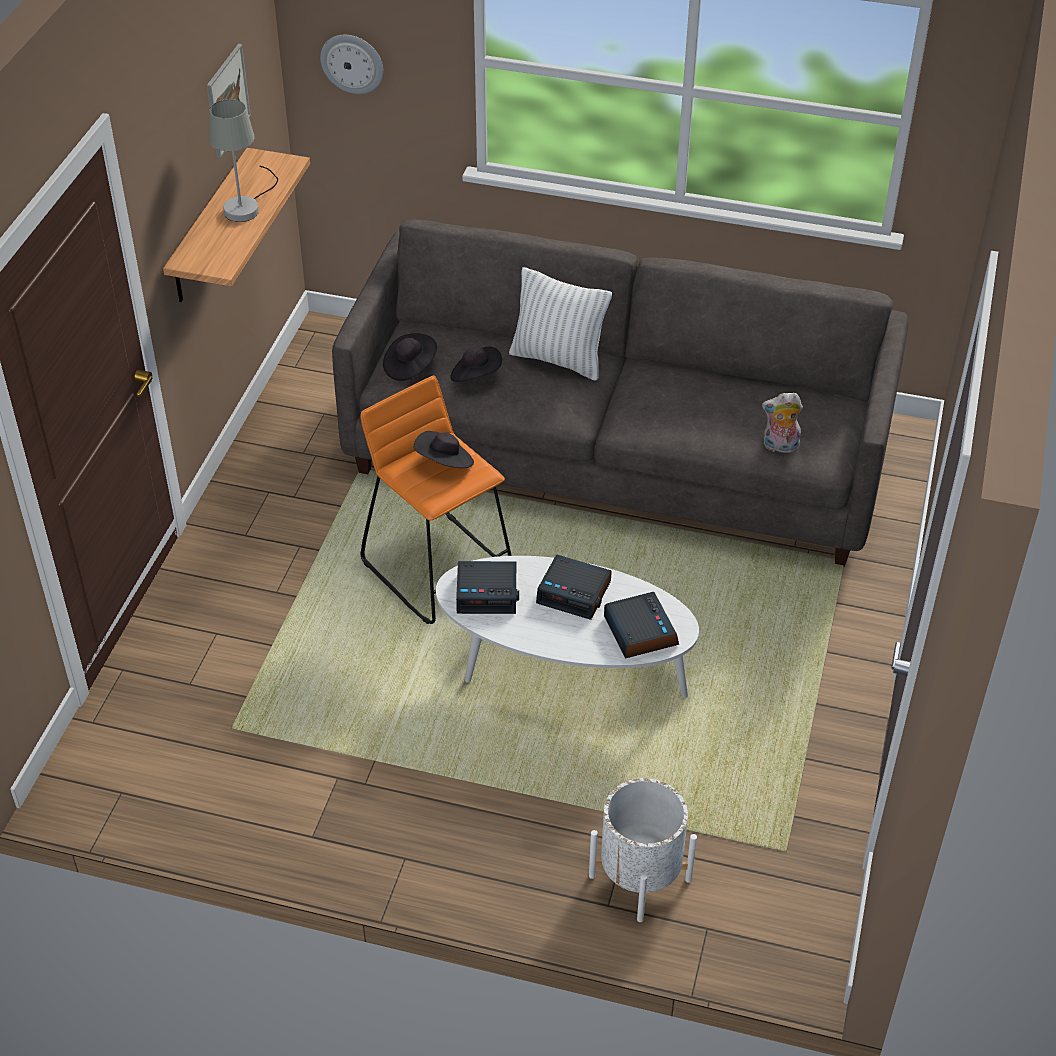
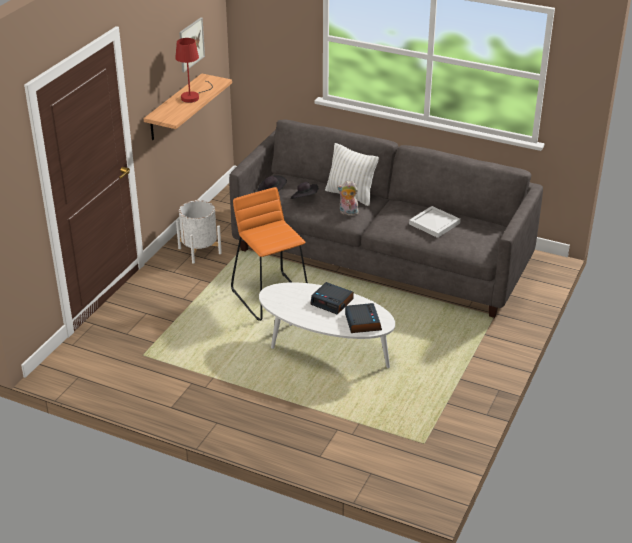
camera: 10 degrees right, 10 degrees down
(247, 205) = (193, 96): grey table lamp -> red table lamp
(352, 63) = (262, 37): wall clock -> none
(445, 463) = (275, 231): black hat -> none
(487, 593) = (286, 297): alarm clock -> none
(640, 878) = (340, 446): white planter -> white planter (199, 251)
(724, 406) = (434, 223): none -> white tray
(779, 447) = (459, 244): plush toy -> plush toy (348, 213)

